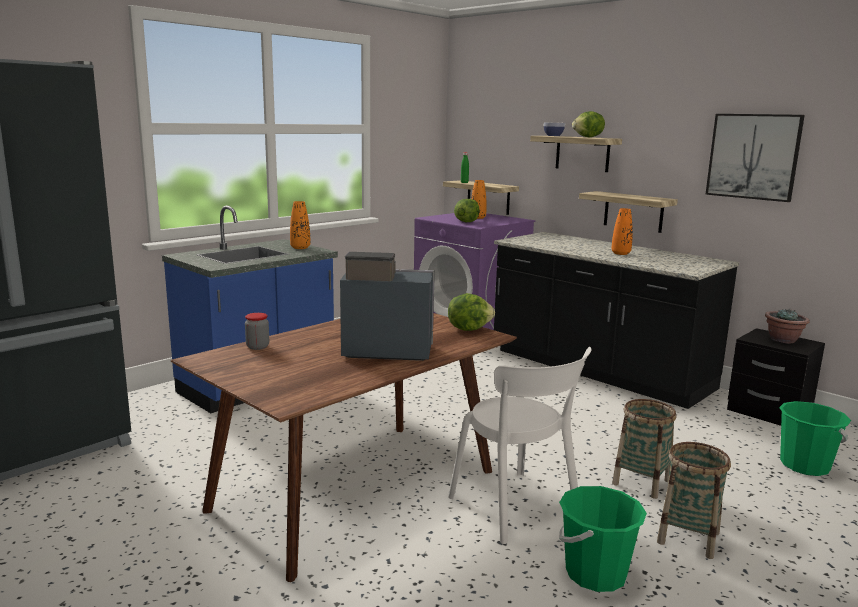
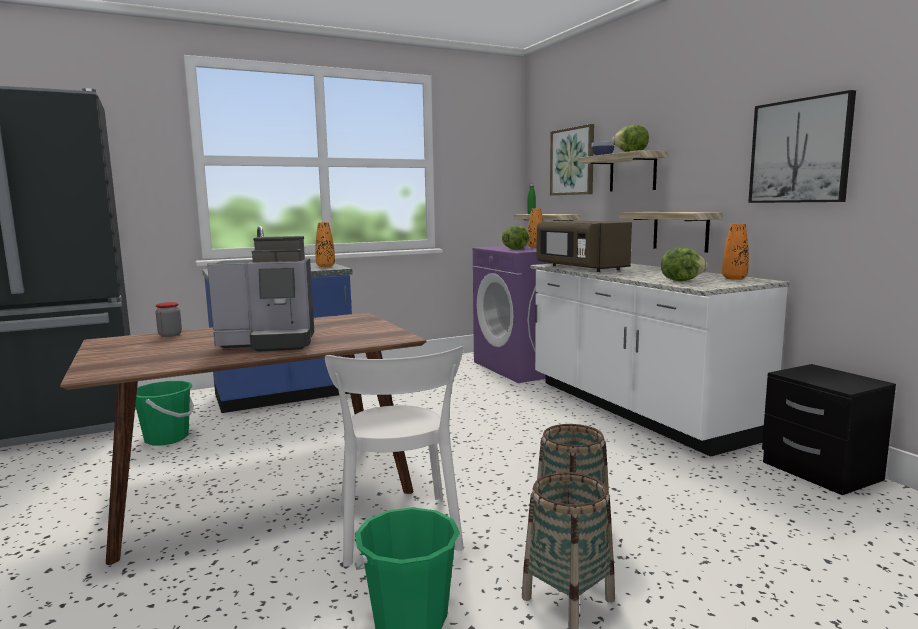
camera: 20 degrees right, 5 degrees down
(384, 350) = (271, 343): coffee machine -> coffee machine turned 150 degrees clockwise
(468, 329) = (389, 332): lettuce -> lettuce (681, 281)
(510, 134) = (572, 161): none -> picture
(548, 245) = (580, 268): none -> brown microwave
(598, 370) = (636, 408): black counter -> white counter
(620, 253) = (649, 274): orange vase -> orange vase (734, 278)
(783, 340) = (834, 377): potted plant -> none
(805, 466) = (819, 539): green bucket -> green bucket (167, 438)

